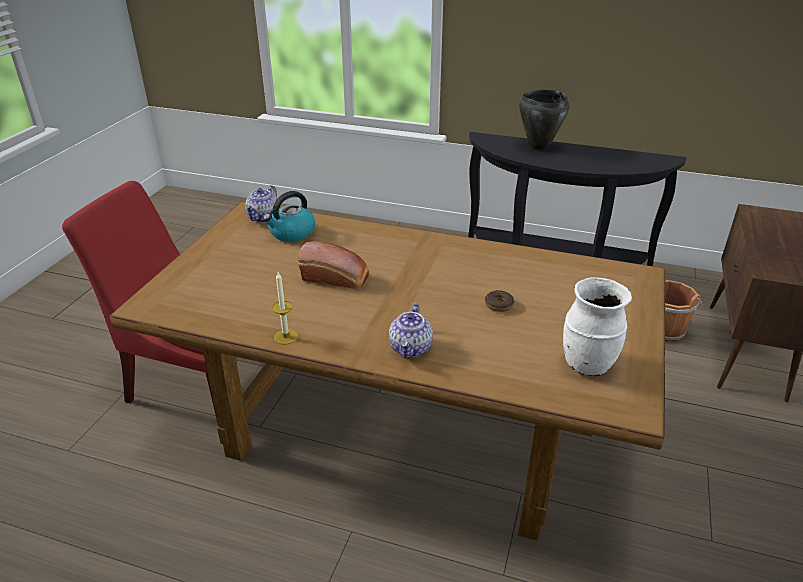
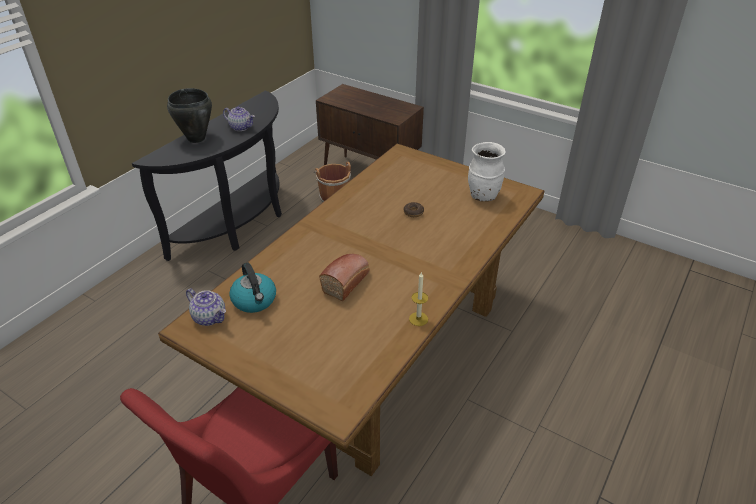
camera: 75 degrees left, 5 degrees up
(411, 348) = (450, 259): teapot -> teapot (241, 127)

